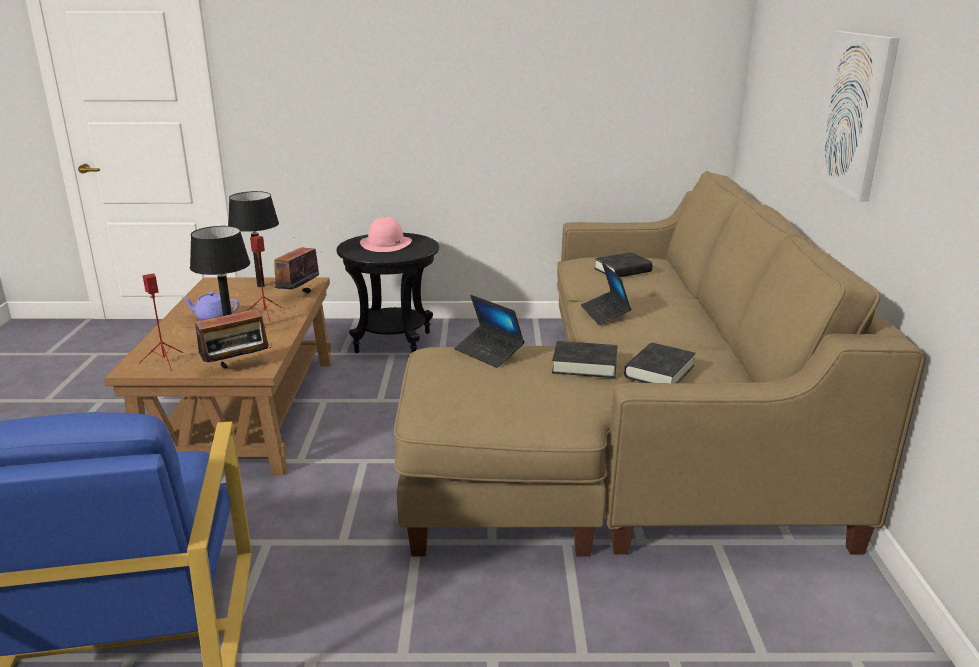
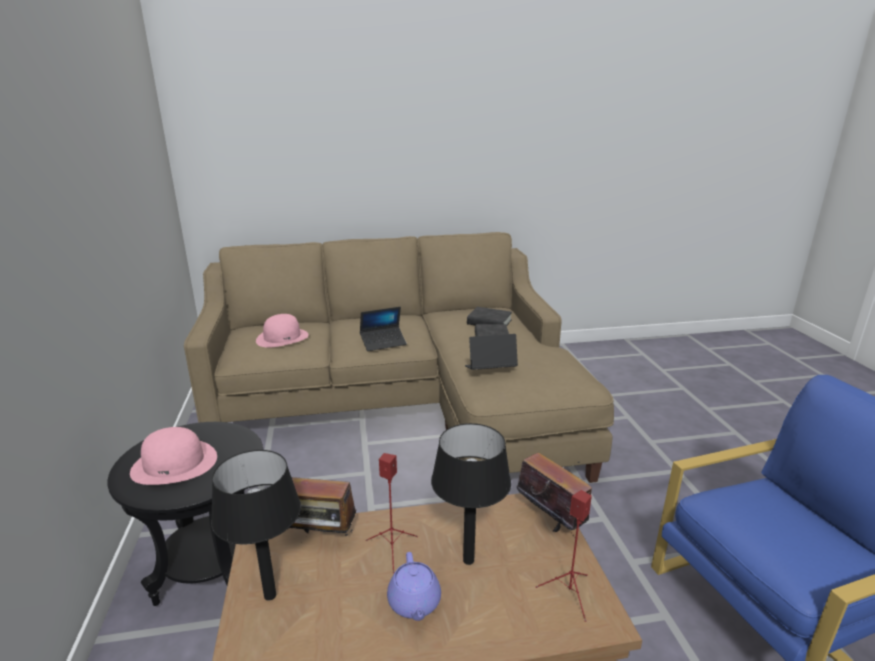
camera: 100 degrees left, 0 degrees up
(489, 352) = (490, 370): laptop -> laptop turned 135 degrees counterclockwise
(622, 270) = (282, 337): black book -> pink hat
(855, 113) = (399, 163): picture -> none

